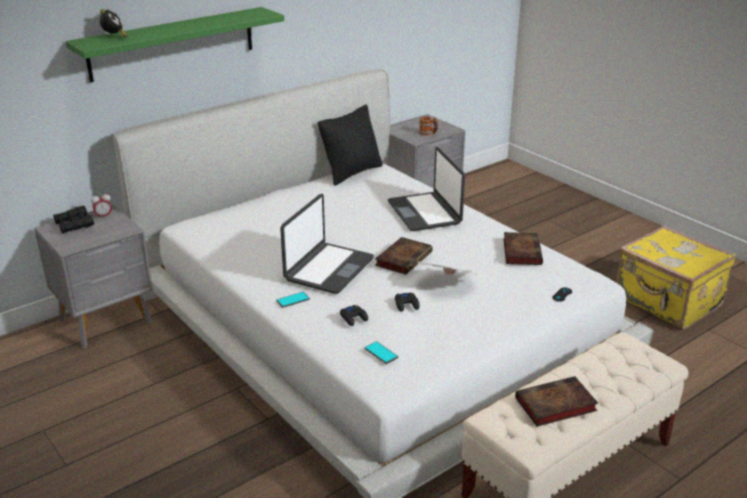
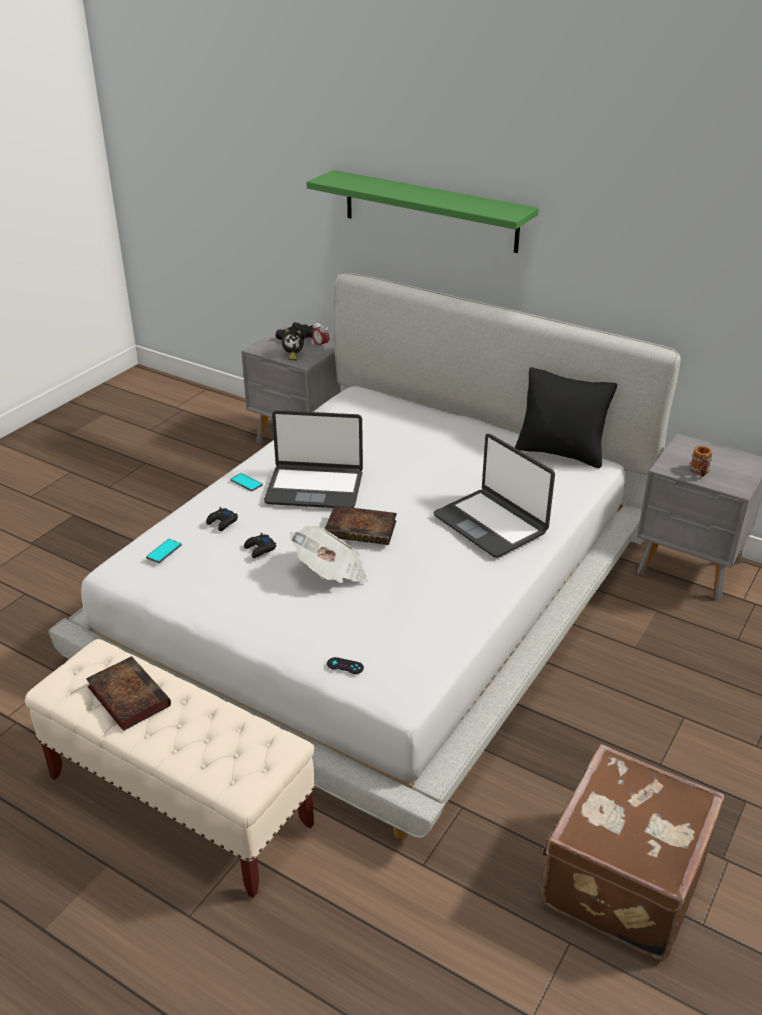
camera: 70 degrees right, 5 degrees up
(114, 37) = (359, 180): alarm clock -> alarm clock (292, 356)
(425, 212) = (491, 524): laptop -> laptop turned 90 degrees counterclockwise
(521, 251) = (439, 616): book -> none
(667, 302) = (620, 879): yellow suitcase -> brown suitcase

